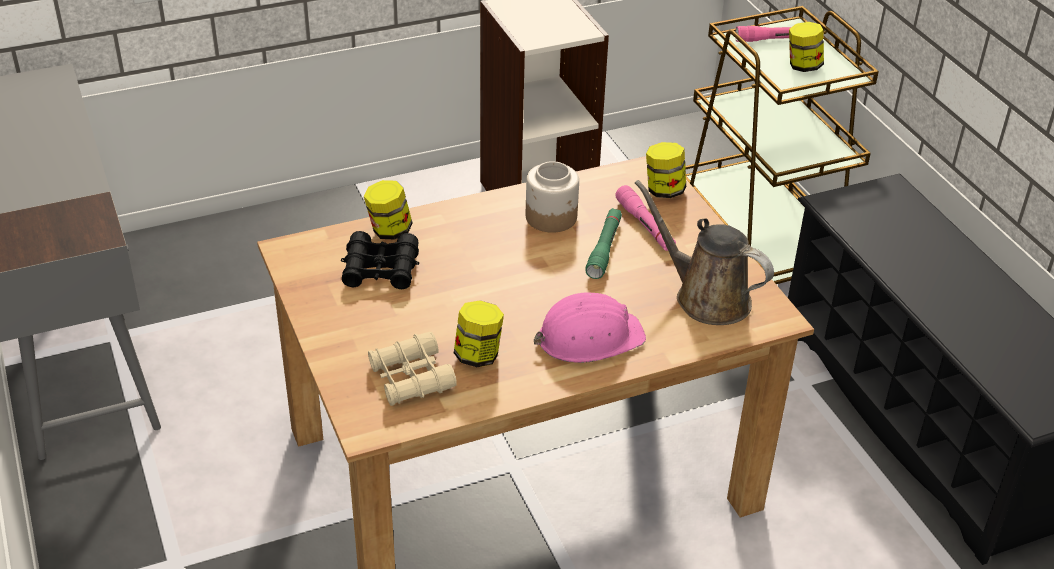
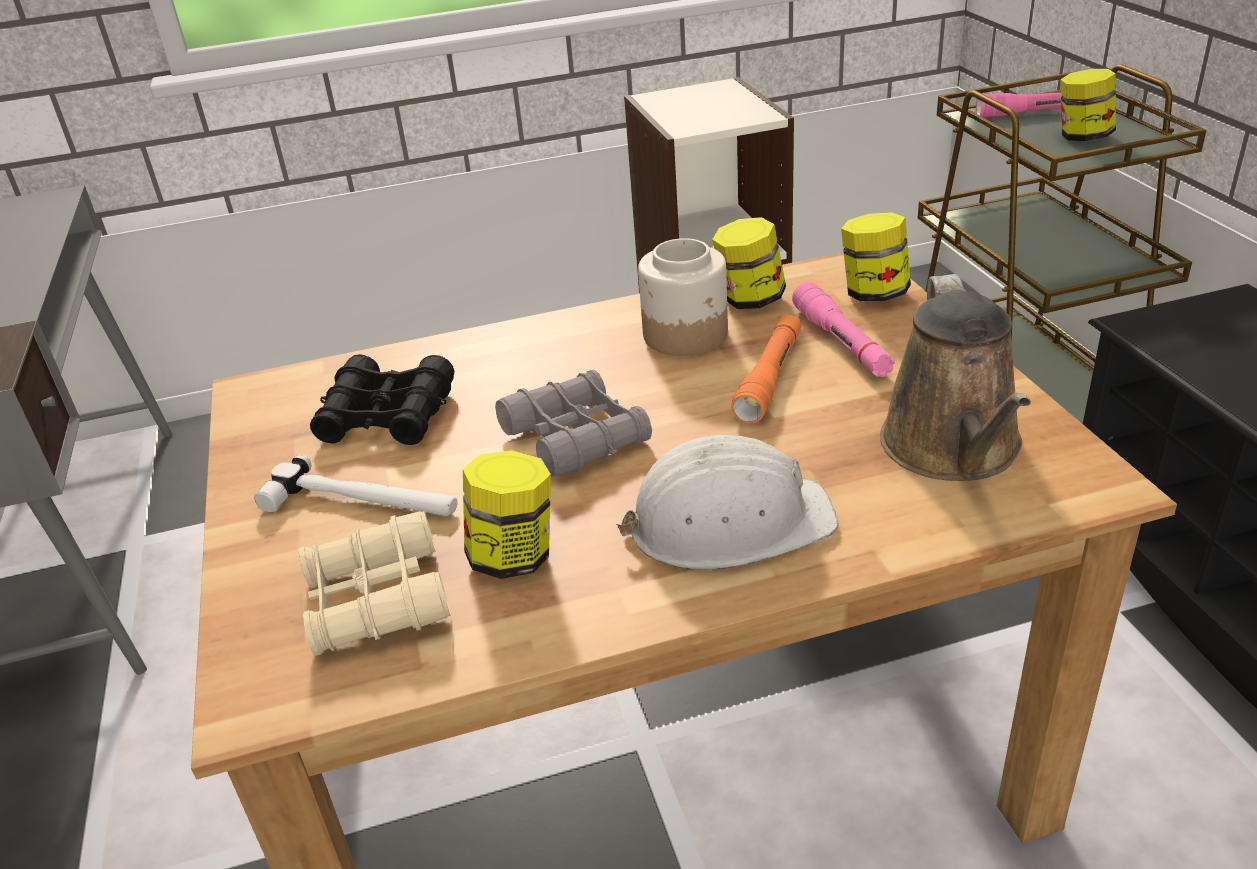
camera: 10 degrees right, 5 degrees down
(384, 324) = (362, 503): none -> hammer
(389, 231) = (421, 360): jar -> jar (750, 300)
(497, 286) = (575, 437): none -> grey binoculars
(588, 337) = (728, 523): pink hard hat -> white hard hat
(604, 249) = (770, 378): green flashlight -> orange flashlight
(706, 297) = (954, 450): brown watering can -> brown watering can turned 135 degrees counterclockwise

